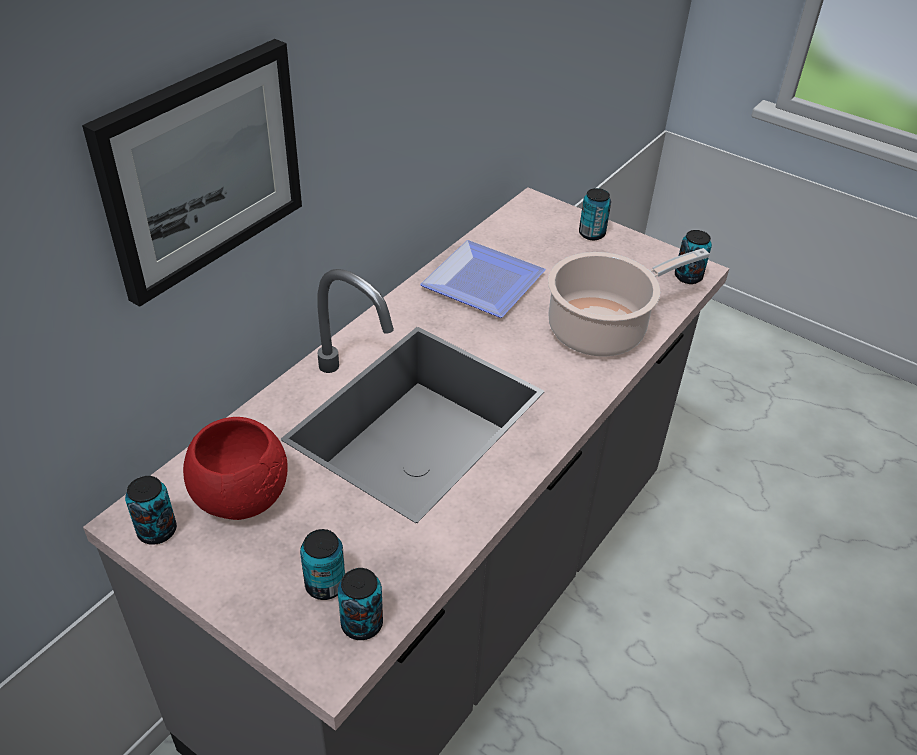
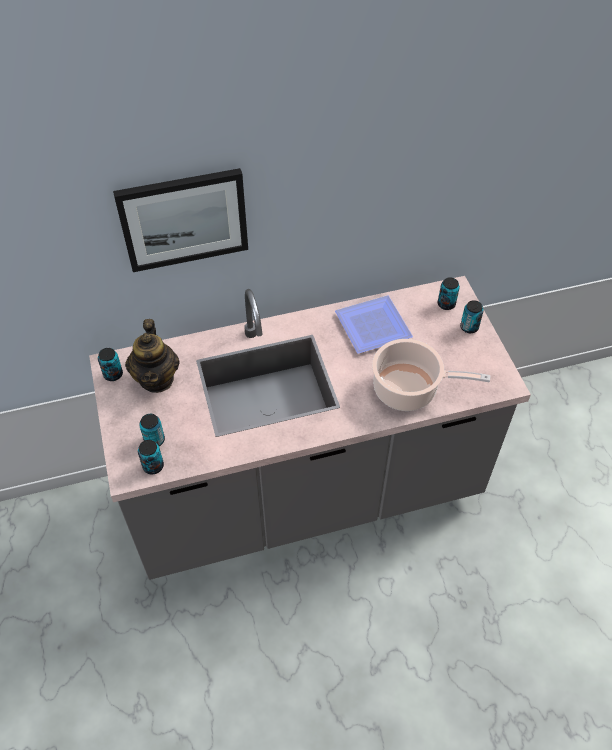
camera: 40 degrees right, 10 degrees up
(241, 496) = (157, 378): red bowl -> teapot
(688, 277) = (497, 386): can -> can (446, 304)

